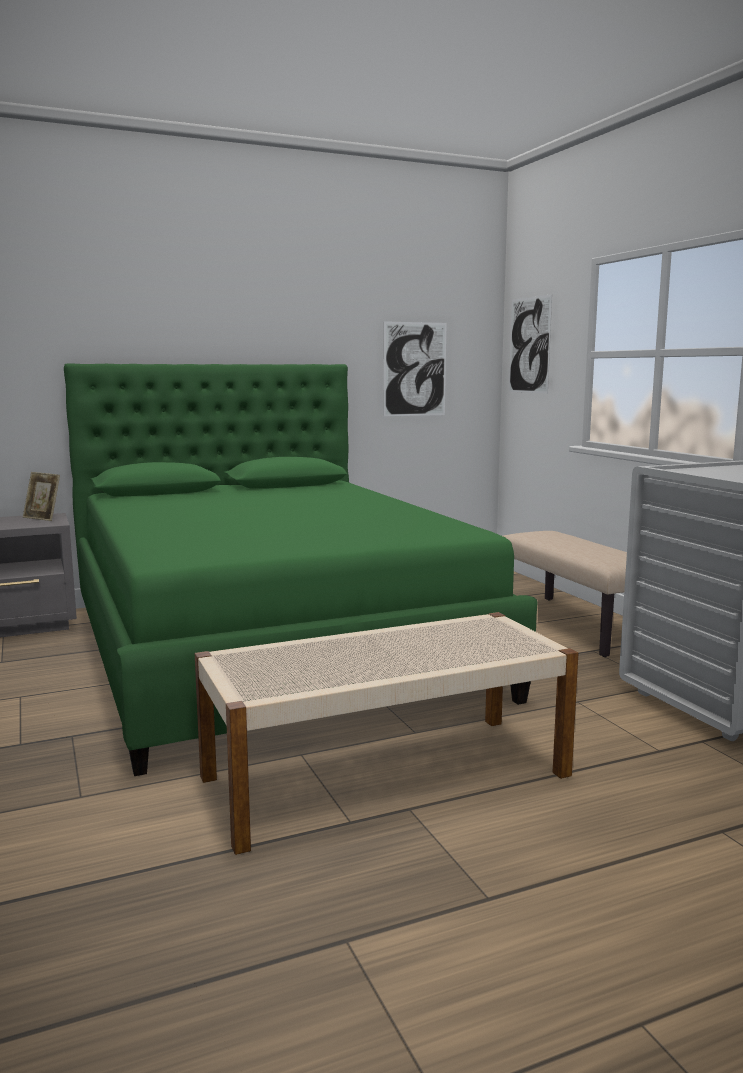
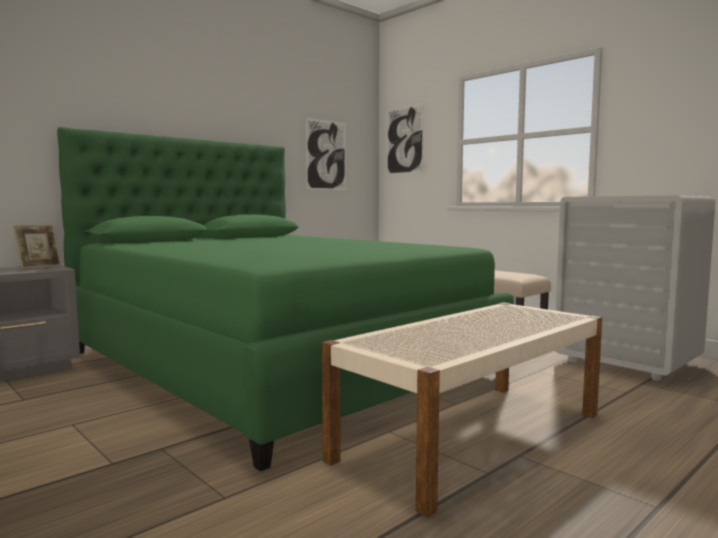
camera: 20 degrees left, 5 degrees down
(43, 518) = (39, 267): picture frame -> picture frame turned 60 degrees counterclockwise

